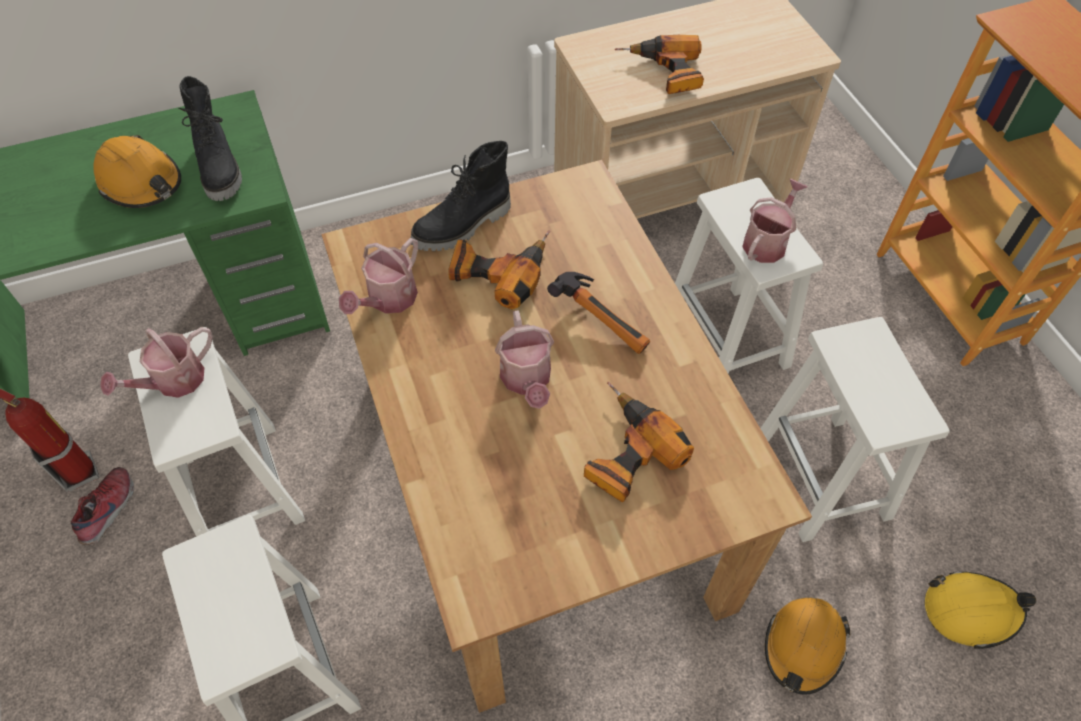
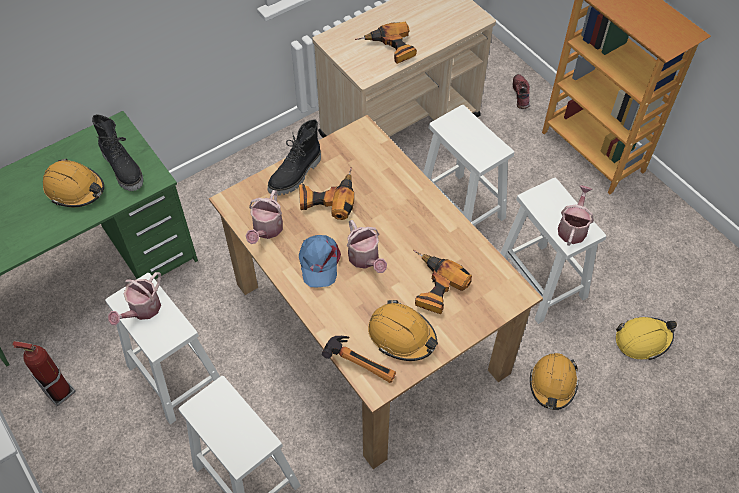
camera: 15 degrees left, 0 degrees up
(109, 509) = (90, 410): shoe -> shoe (521, 94)
(451, 368) = (319, 262): none -> blue cap
(546, 524) = (402, 336): none -> orange hard hat
(603, 320) = (398, 214): hammer -> hammer (361, 362)
(767, 242) = (478, 145): watering can -> watering can (573, 228)

